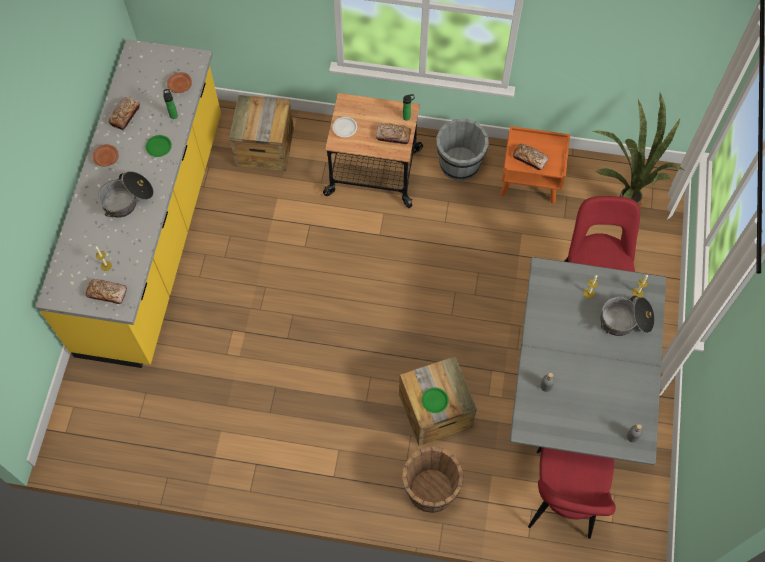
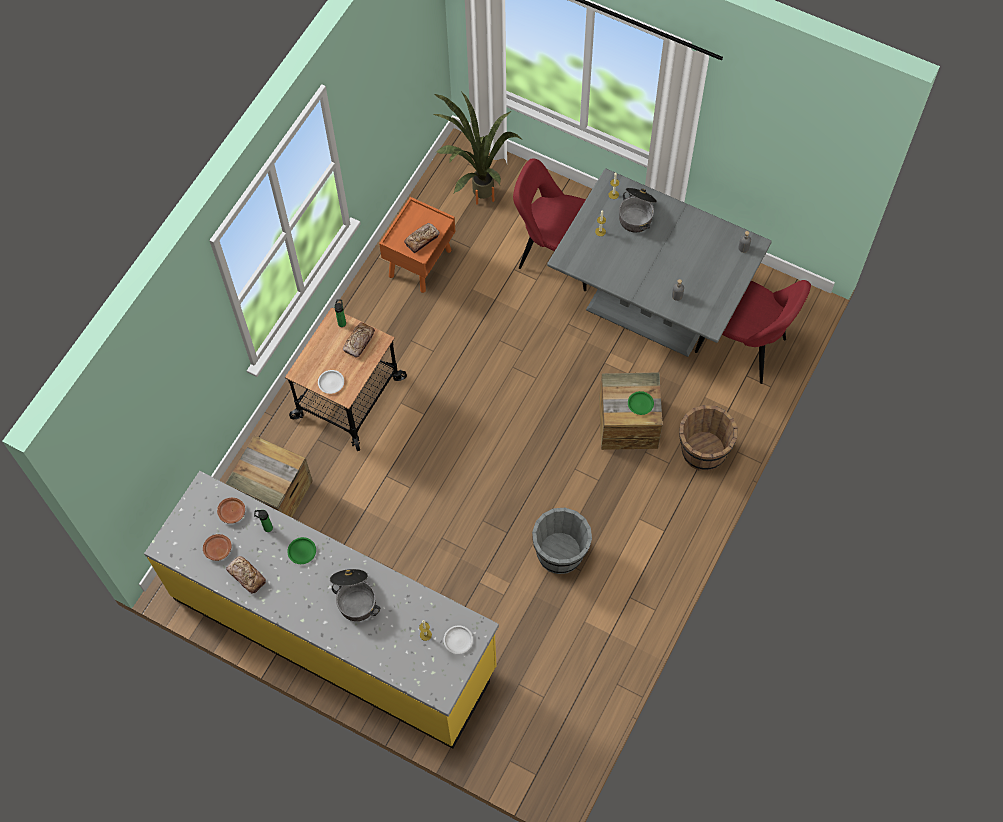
camera: 70 degrees left, 0 degrees up
(106, 158) = (293, 607): brown plate -> brown plate (217, 549)
(107, 293) = (458, 640): bread -> white plate
(459, 165) = (373, 317): grey bucket -> grey bucket (560, 553)

